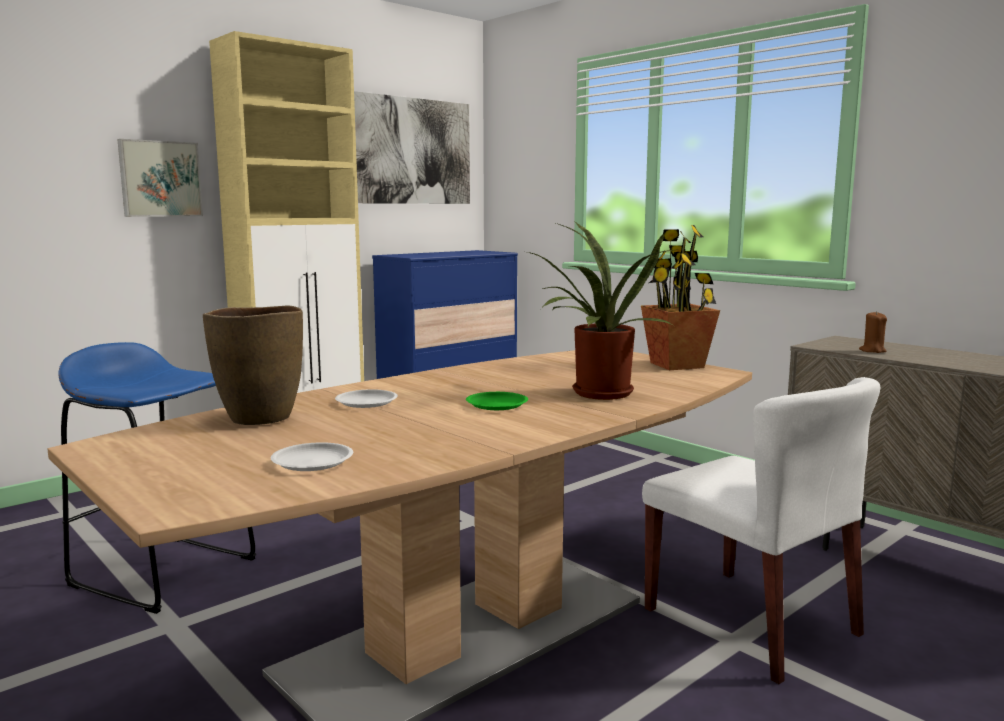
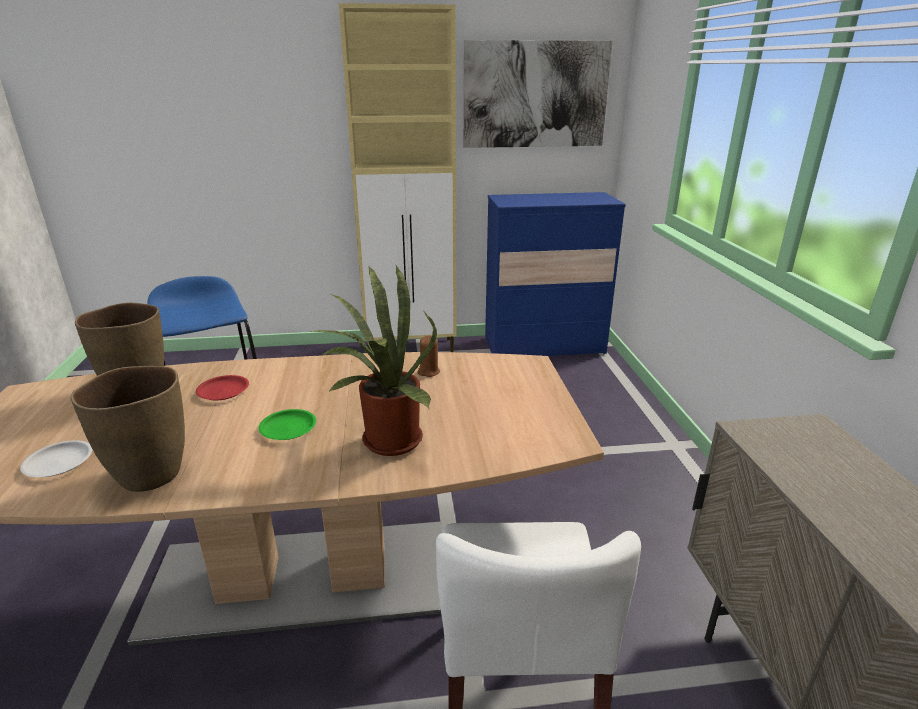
camera: 35 degrees right, 15 degrees up
(160, 179) = (305, 131): picture -> none
(366, 402) = (223, 391): white plate -> red plate
(440, 445) = (150, 475): none -> brown vase
(677, 365) = (549, 413): potted plant -> none
(872, 351) = (802, 469): brown candle -> brown candle (428, 371)

